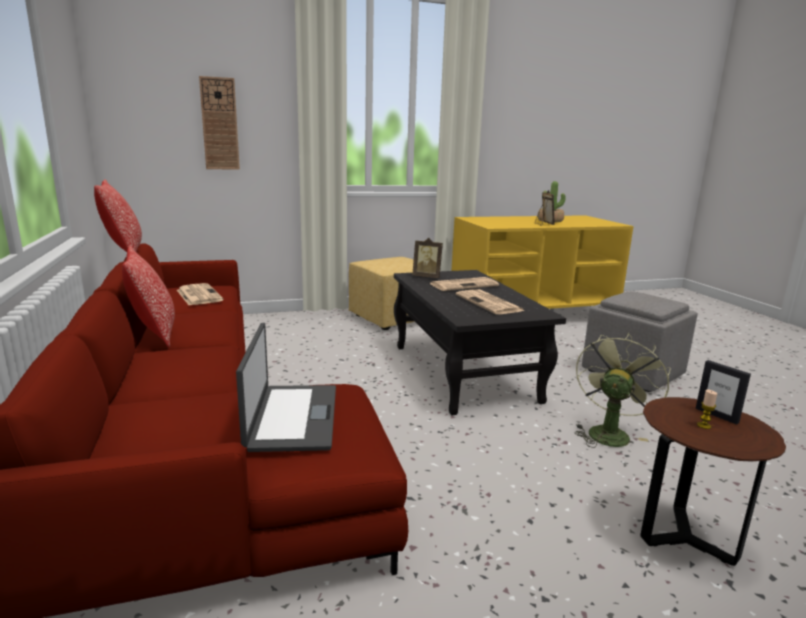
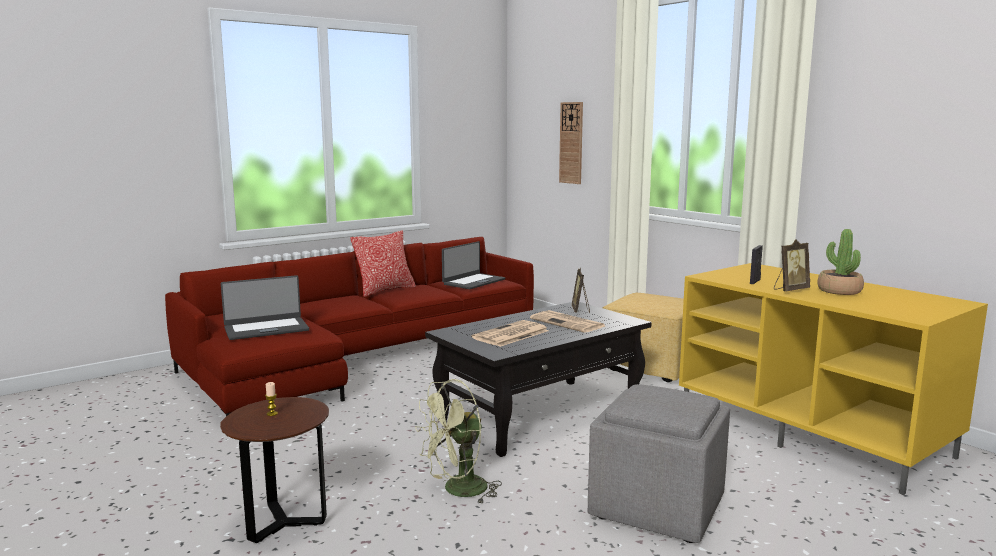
camera: 70 degrees right, 5 degrees down
(124, 253) = (447, 239): pillow -> none
(198, 295) = (473, 282): newspaper -> laptop
(609, 432) = (458, 491): green fan -> green fan turned 135 degrees clockwise
(716, 415) = (293, 419): picture frame -> picture frame (755, 281)

